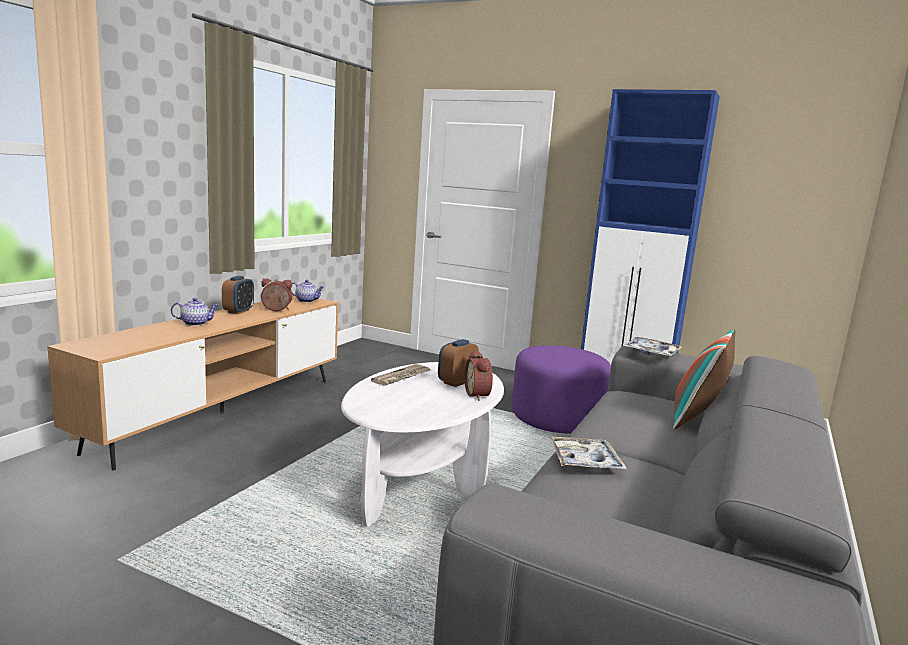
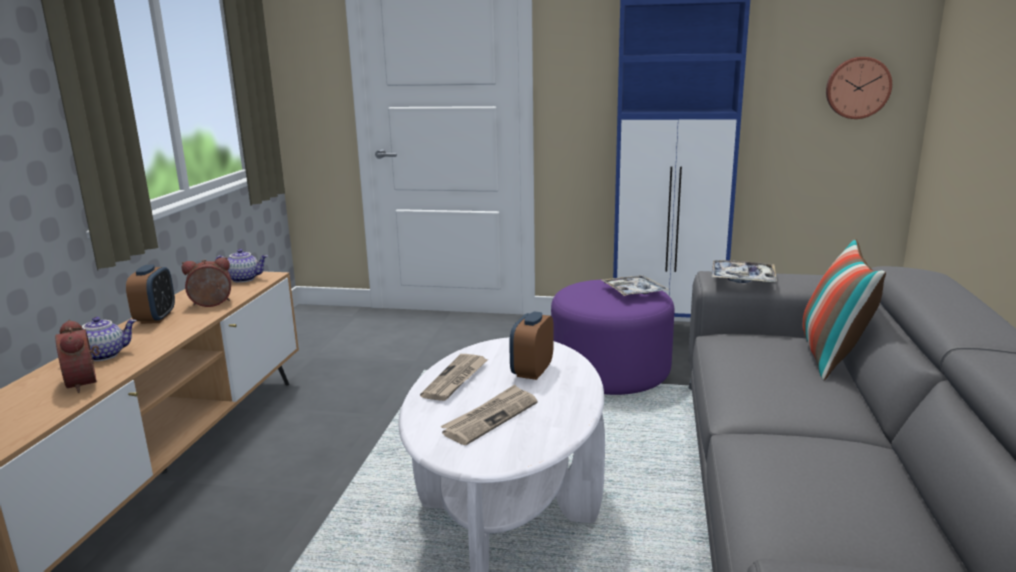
camera: 15 degrees left, 5 degrees up
(406, 399) = (490, 417): none -> newspaper
(479, 395) = (576, 386): alarm clock -> alarm clock (86, 382)
(584, 461) = (775, 461): tray -> tray (634, 292)
(803, 223) = (857, 87): none -> wall clock

